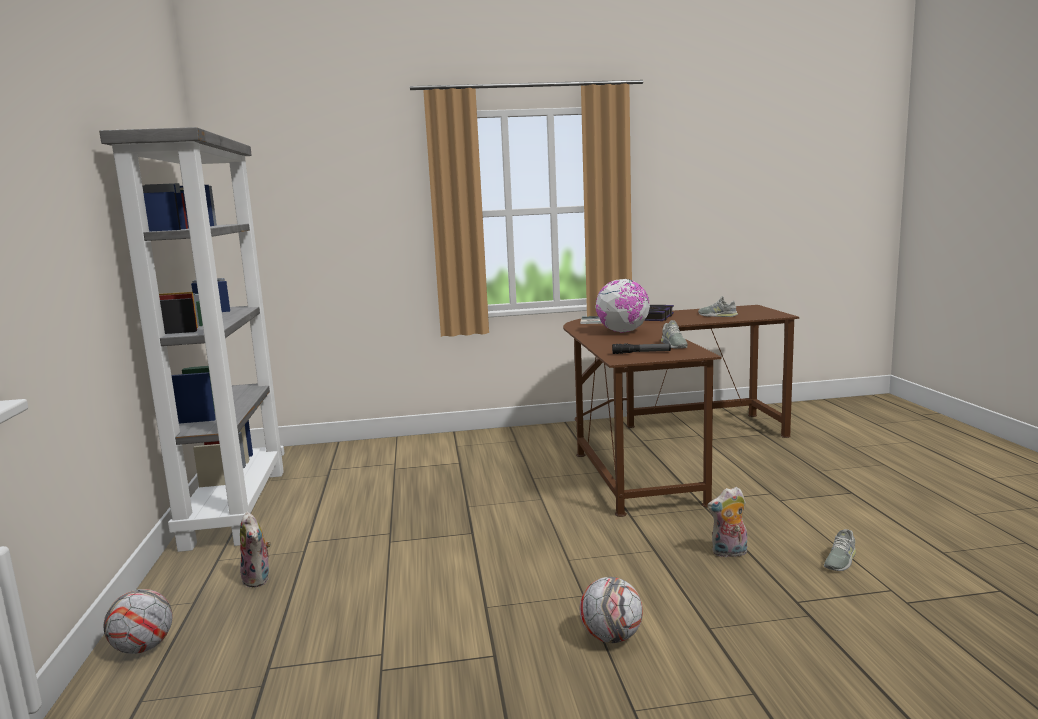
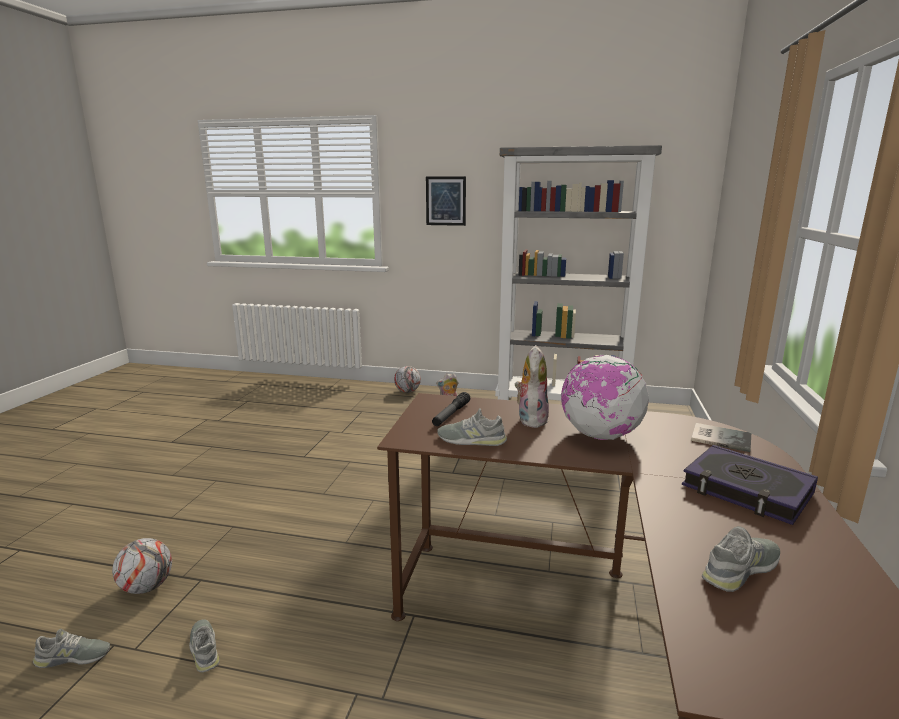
camera: 110 degrees right, 5 degrees up
(51, 222) = (445, 201): none -> picture
(611, 637) = (272, 490): football -> football (147, 587)
(729, 553) = (297, 580): plush toy -> plush toy (530, 419)
(945, 614) = (73, 657): none -> grey shoe

